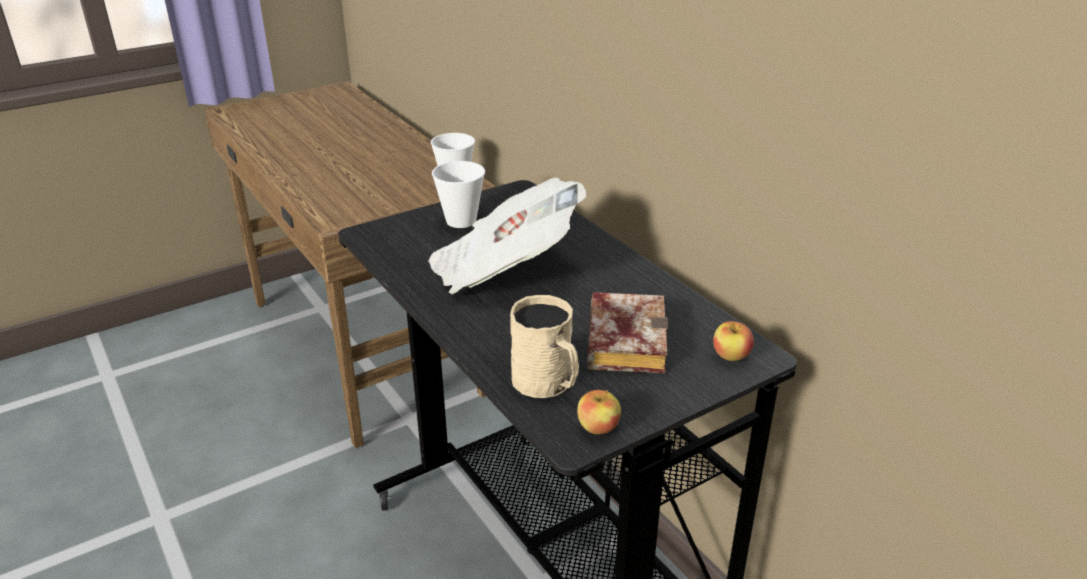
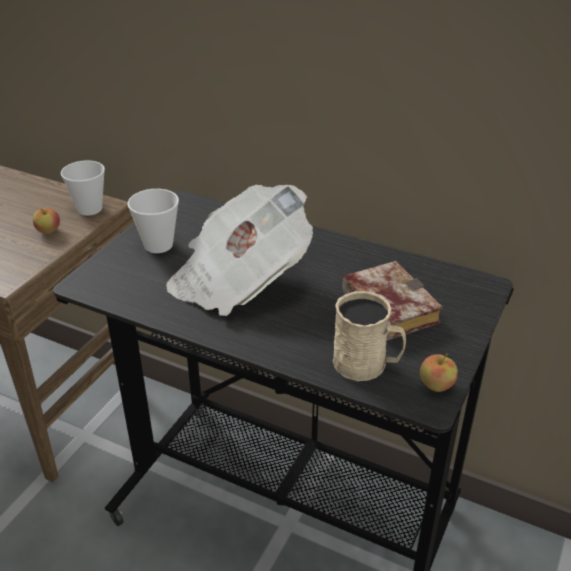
camera: 30 degrees left, 5 degrees up
(731, 356) = (468, 293): apple -> apple (48, 231)

